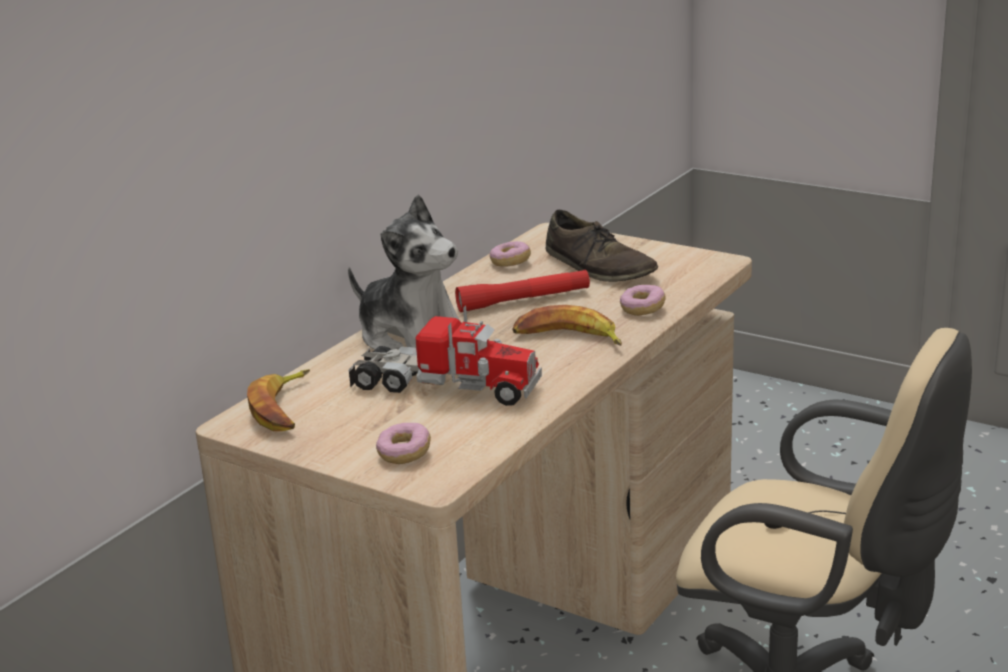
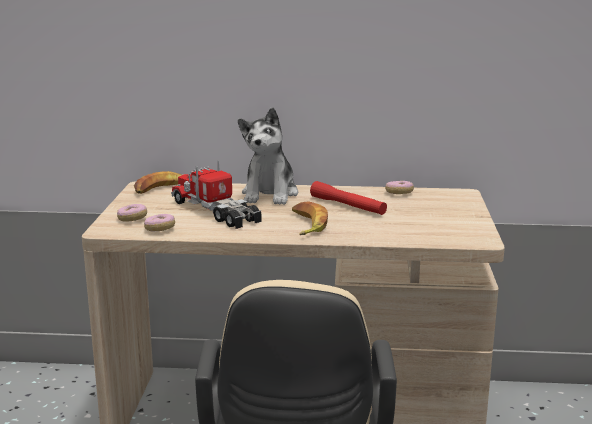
camera: 60 degrees right, 5 degrees down
(444, 386) = (215, 212): toy truck -> toy truck turned 150 degrees clockwise
(599, 267) = (423, 213): brown shoe -> none
(642, 309) = (370, 234): donut -> donut (160, 229)

